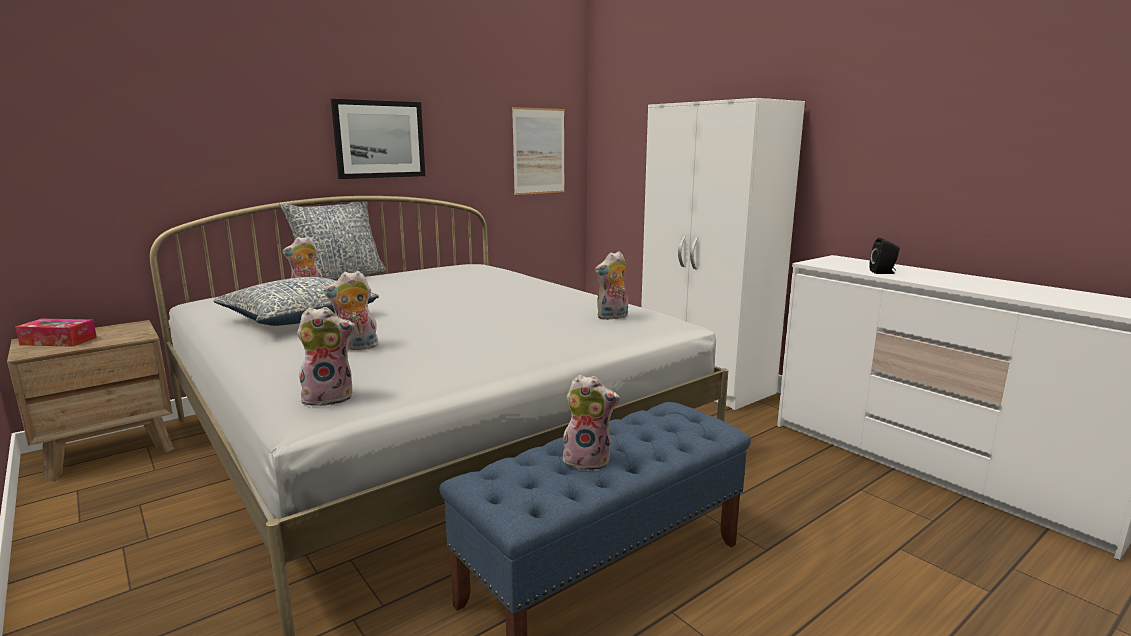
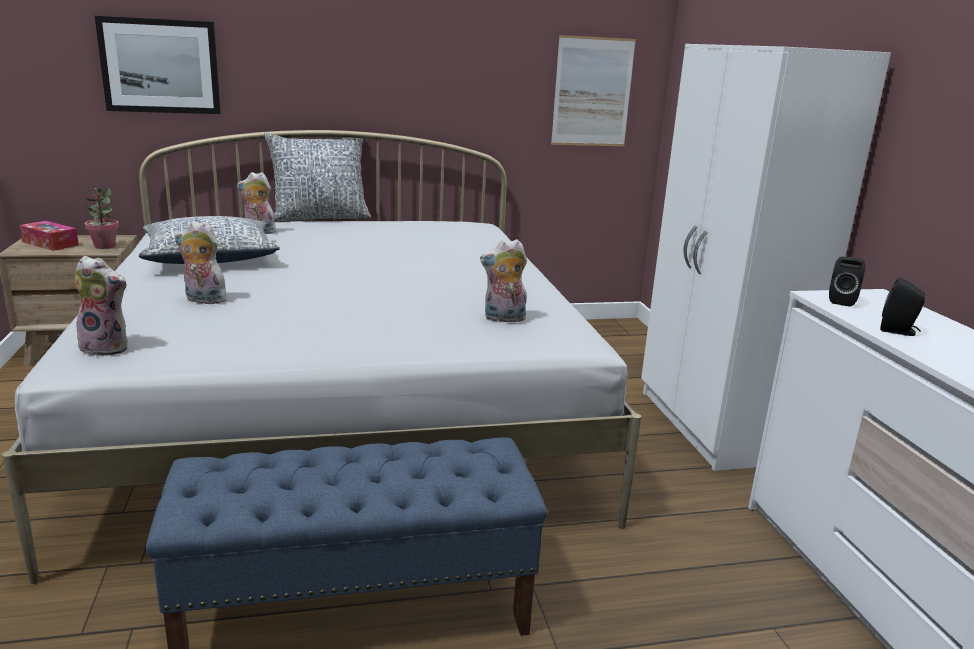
camera: 25 degrees right, 5 degrees up
(129, 333) = (104, 246): none -> potted plant
(379, 139) = (384, 69): picture -> picture (160, 66)
(588, 460) = (321, 480): plush toy -> none
(828, 263) = (841, 301): none -> black speaker

